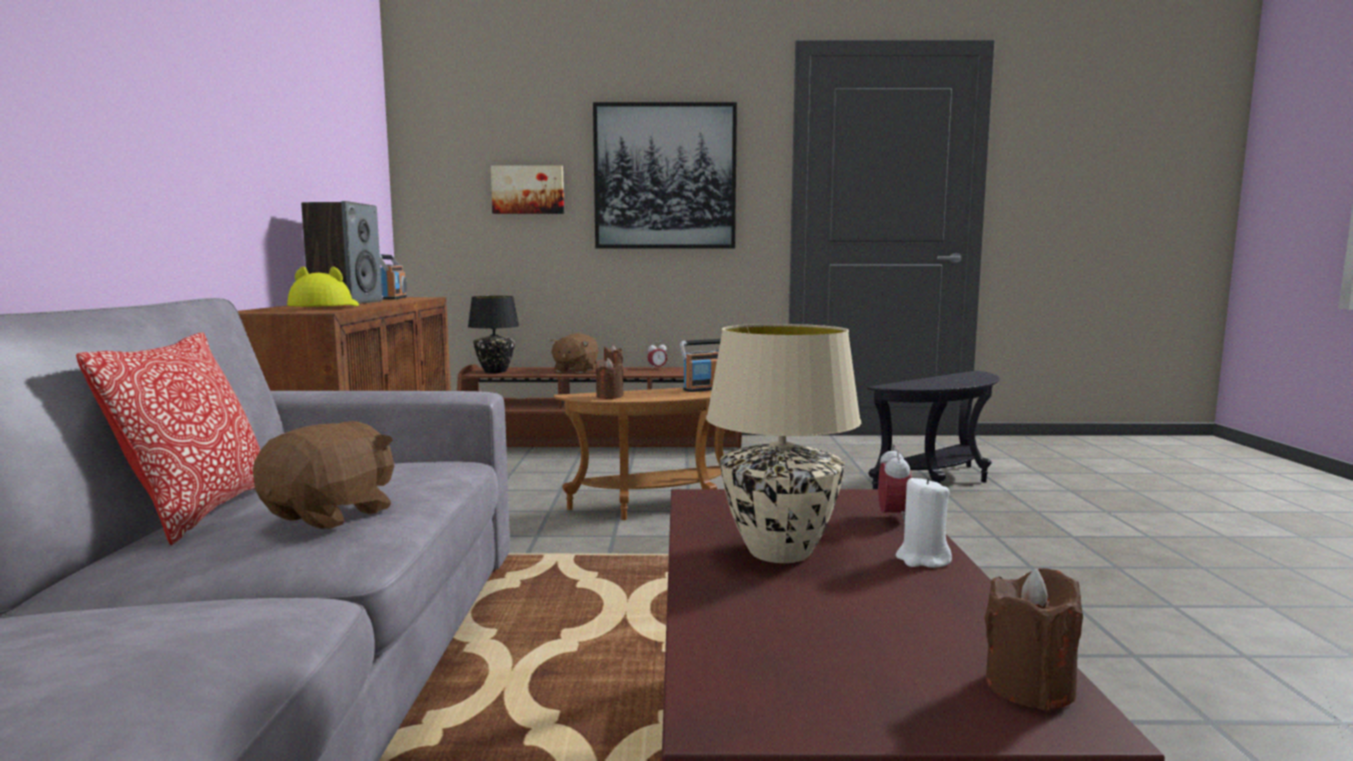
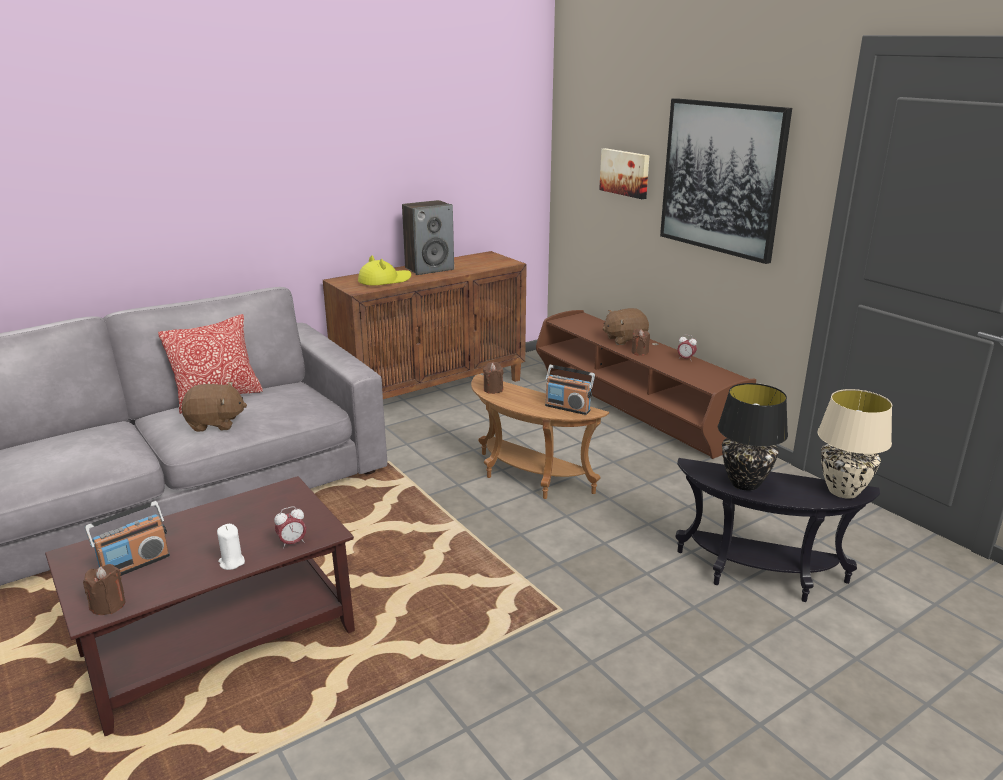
camera: 55 degrees right, 15 degrees up
(394, 298) = (485, 261): radio -> radio (135, 564)
(495, 371) = (575, 323): black table lamp -> black table lamp (744, 483)
(777, 552) = (219, 526): beige table lamp -> beige table lamp (842, 491)

